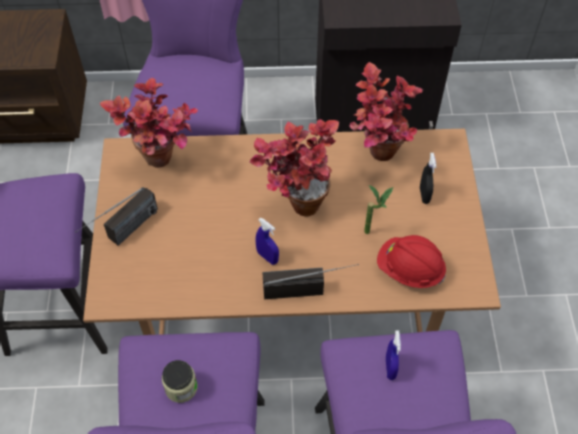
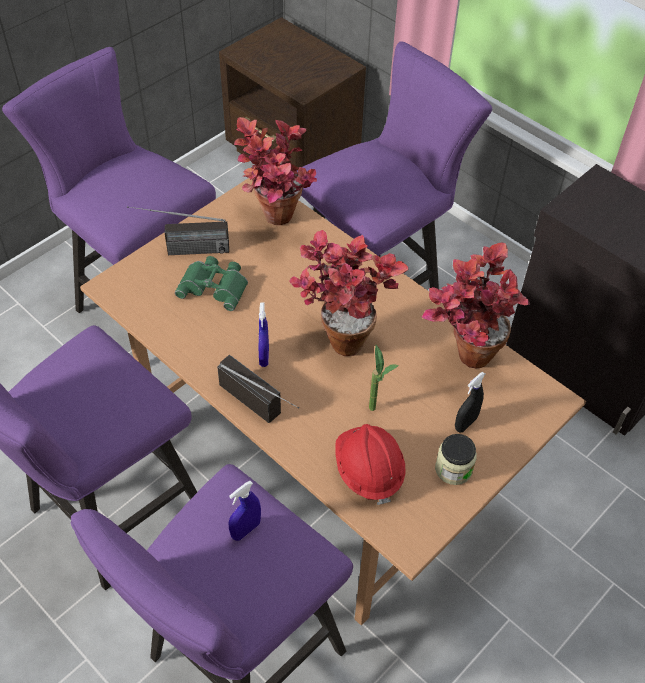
camera: 45 degrees right, 5 degrees down
(177, 239) = (215, 286): none -> green binoculars
(181, 387) = (78, 391): jar -> jar (453, 469)

